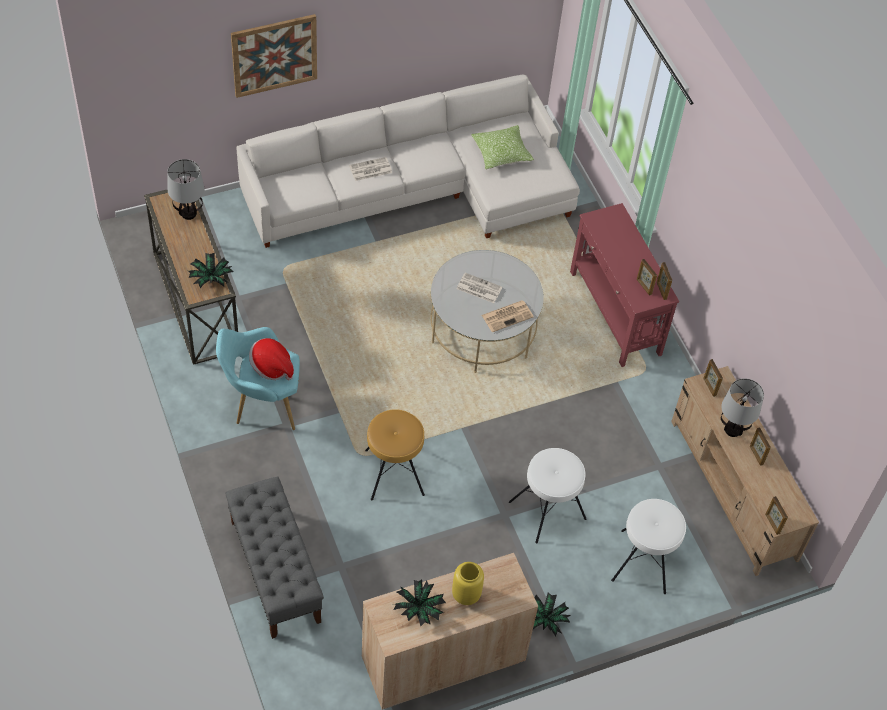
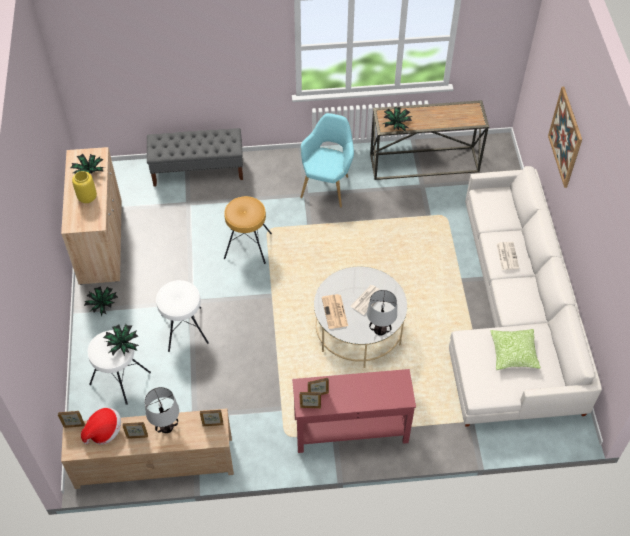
camera: 110 degrees right, 0 degrees up
(189, 213) = (459, 120): table lamp -> table lamp (380, 330)
(271, 367) = (327, 161): hat -> hat (104, 431)
(647, 510) = (122, 344): none -> potted plant

